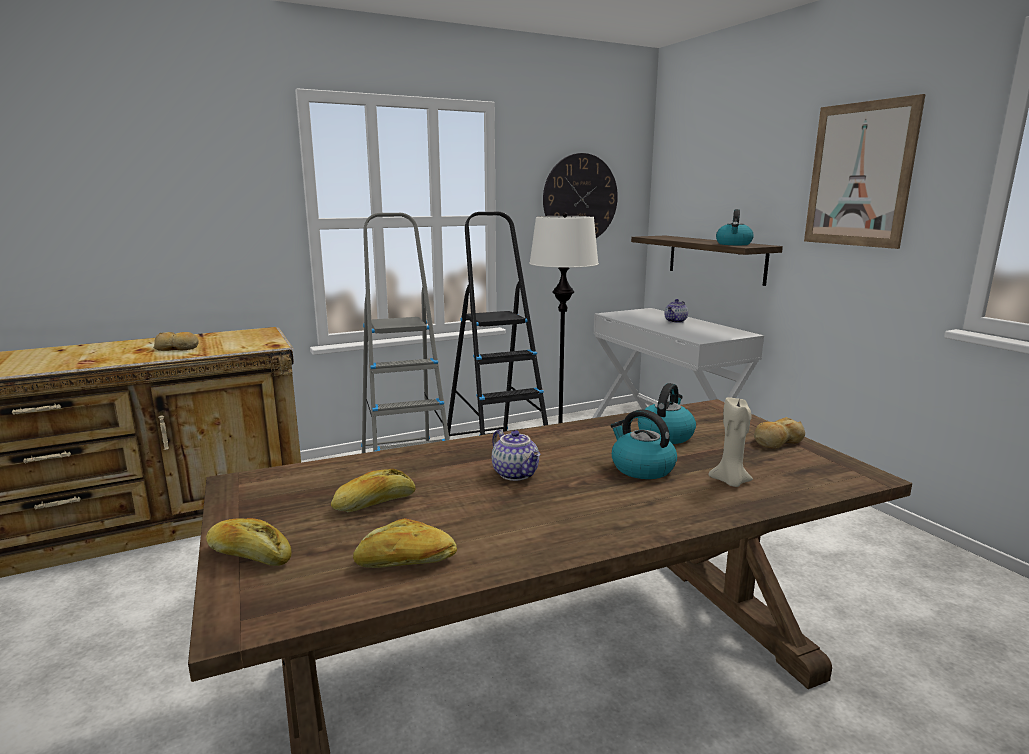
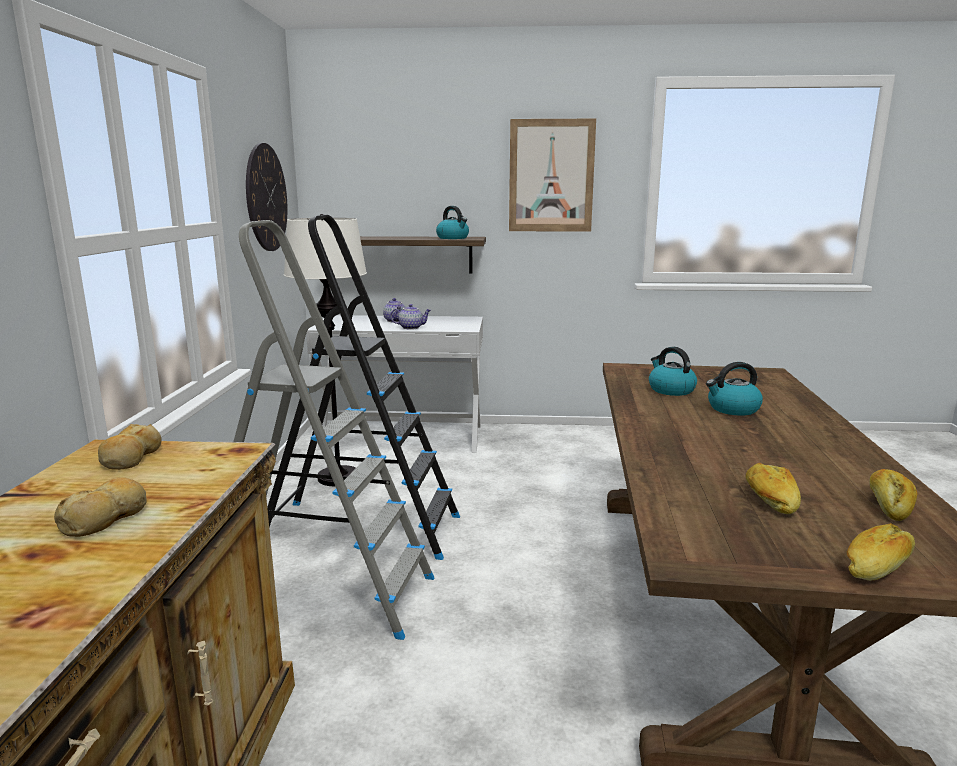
camera: 60 degrees left, 0 degrees up
(516, 474) = (725, 442): teapot -> teapot (411, 327)
(730, 482) = (768, 396): beige candle -> none
(777, 441) = (703, 372): bread -> bread (130, 458)

